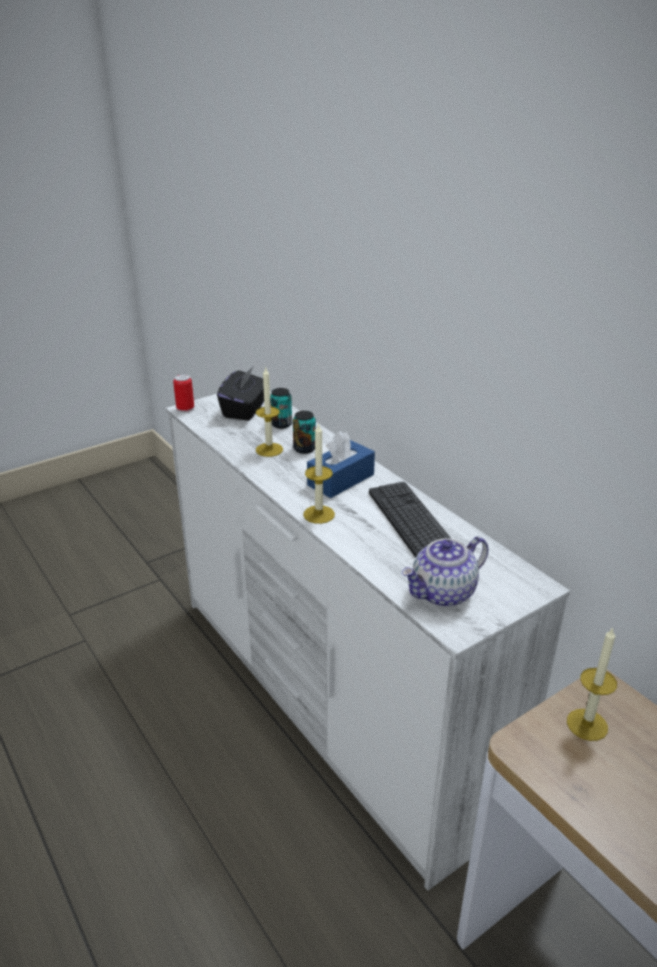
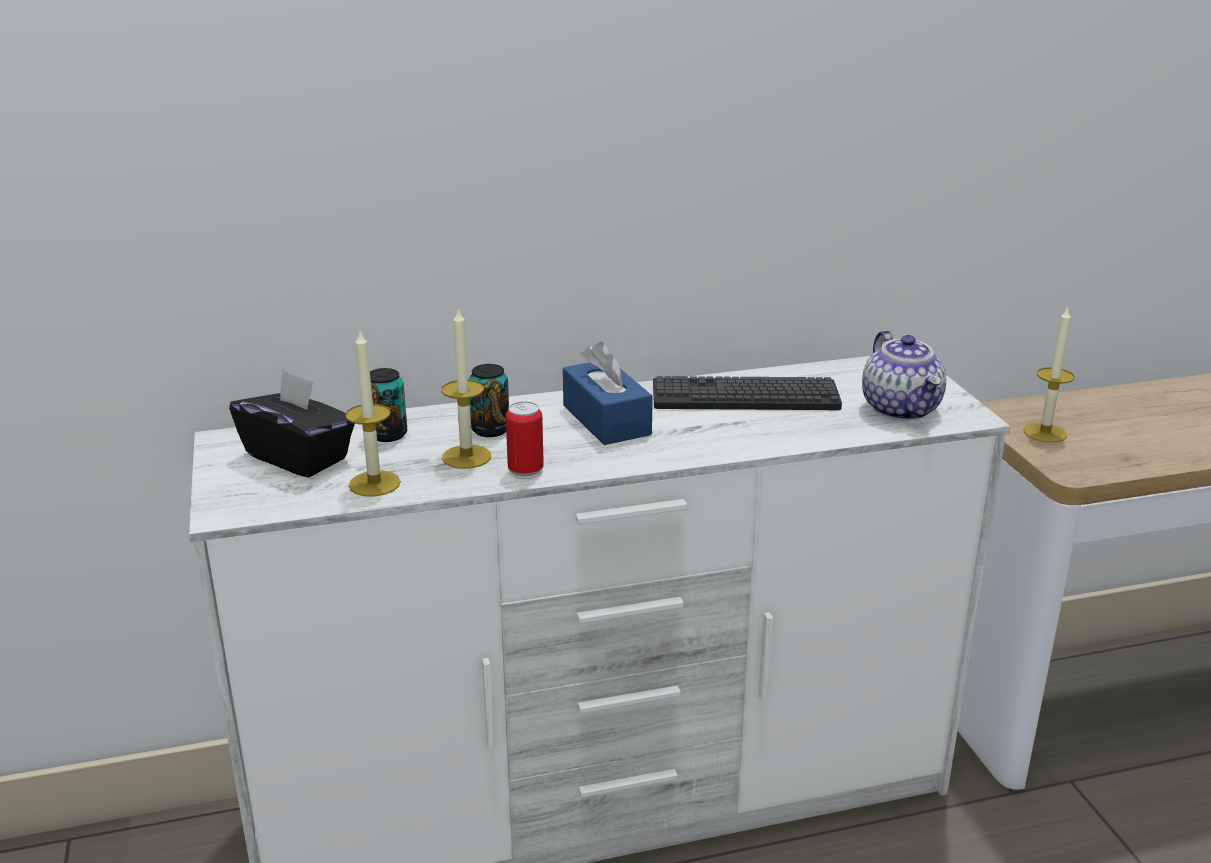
camera: 70 degrees left, 5 degrees down
(185, 409) = (224, 512): can -> can (525, 470)
(319, 514) = (689, 450): candle -> candle (374, 483)

